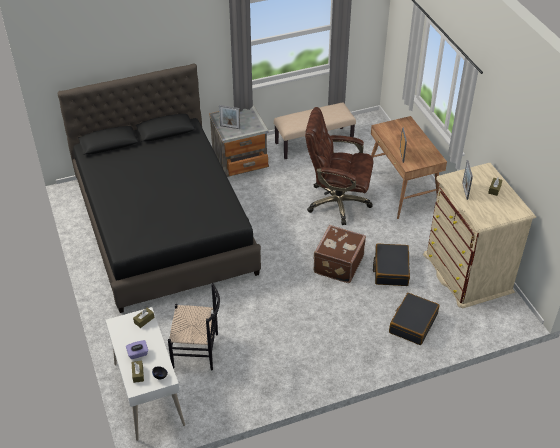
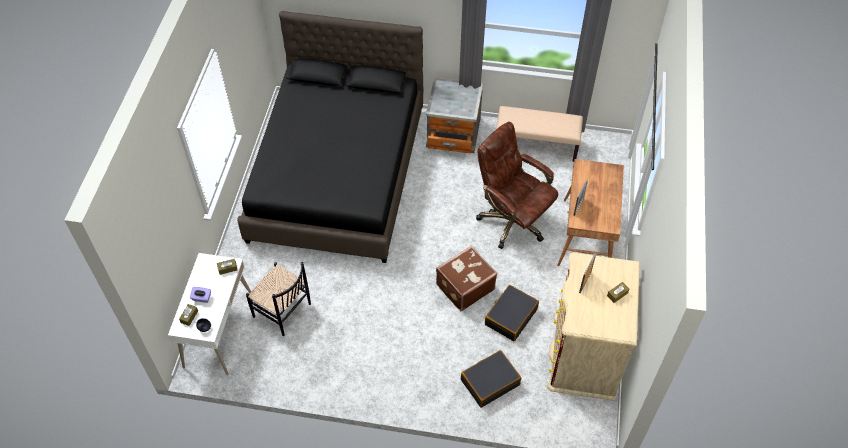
camera: 30 degrees right, 10 degrees up
(230, 127) = (442, 101): picture frame -> none

